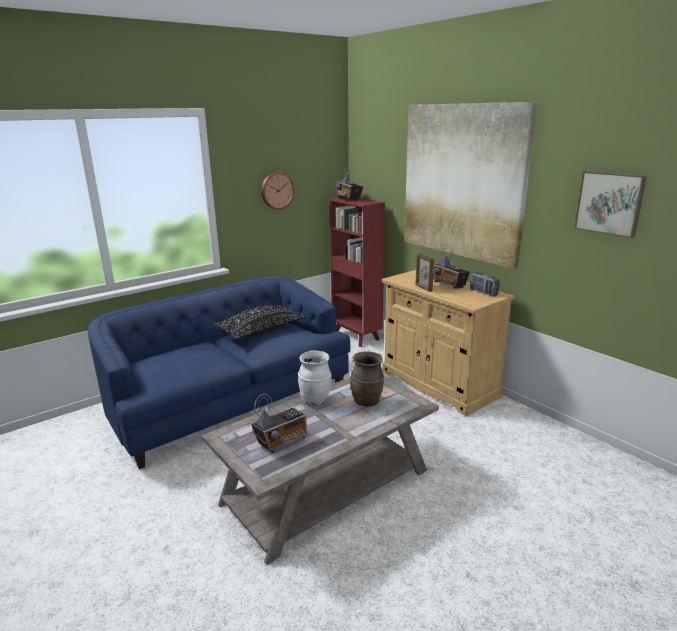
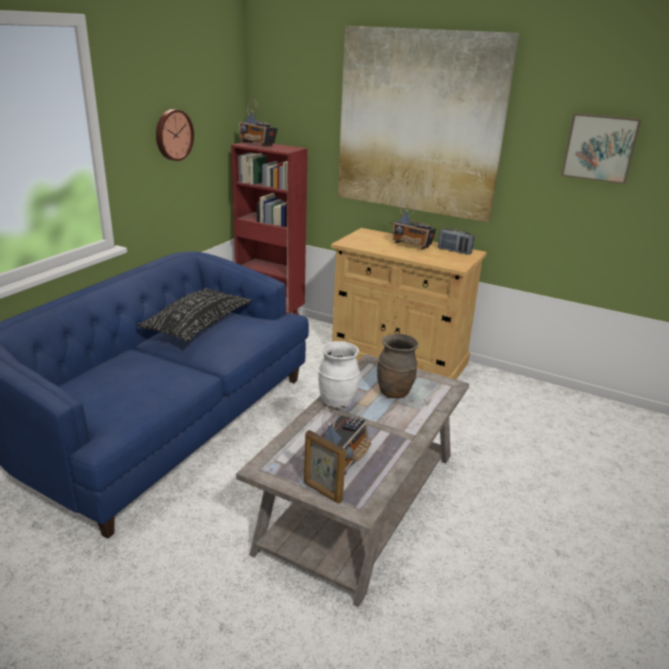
camera: 25 degrees left, 5 degrees up
(423, 288) = (389, 251): picture frame -> picture frame (322, 492)

